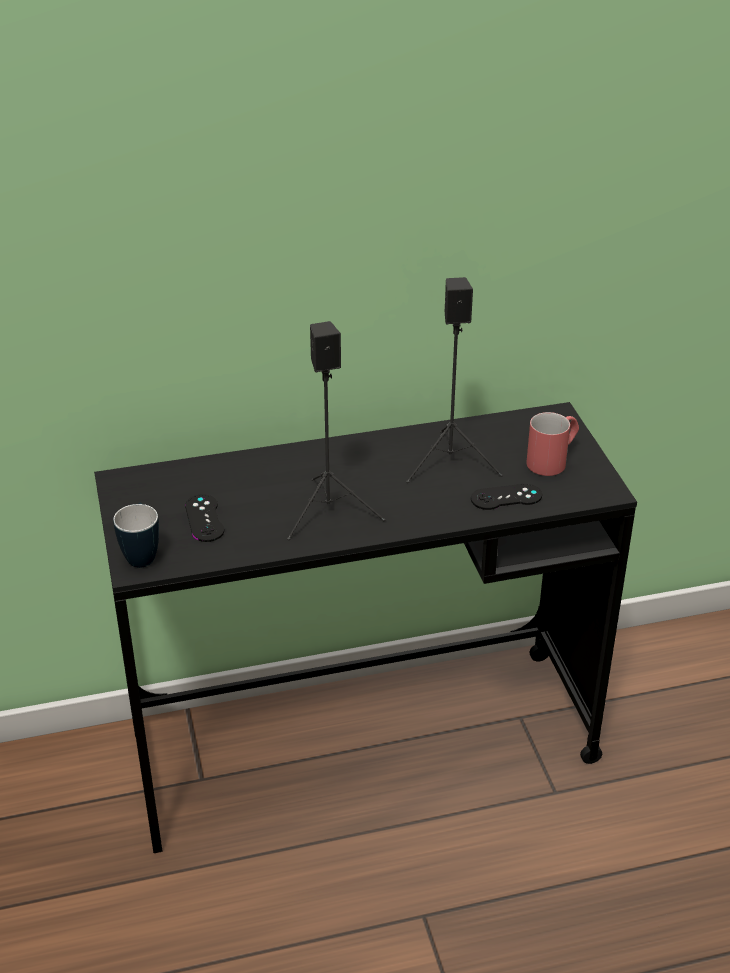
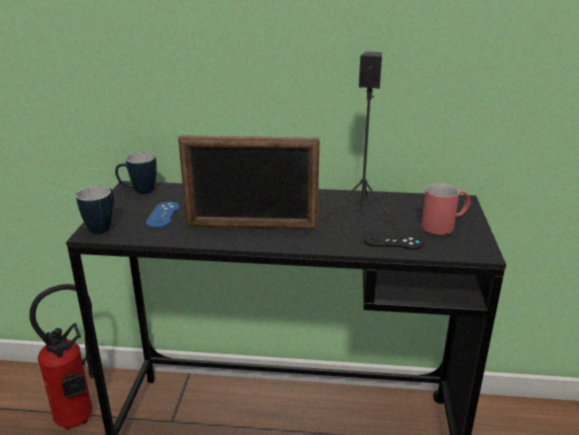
camera: 20 degrees right, 10 degrees down
(71, 810) = (81, 418): none -> fire extinguisher
(139, 486) = (139, 191): none -> mug
(204, 518) = (163, 215): black game controller -> blue game controller
(330, 512) = (251, 227): black speaker -> picture frame

